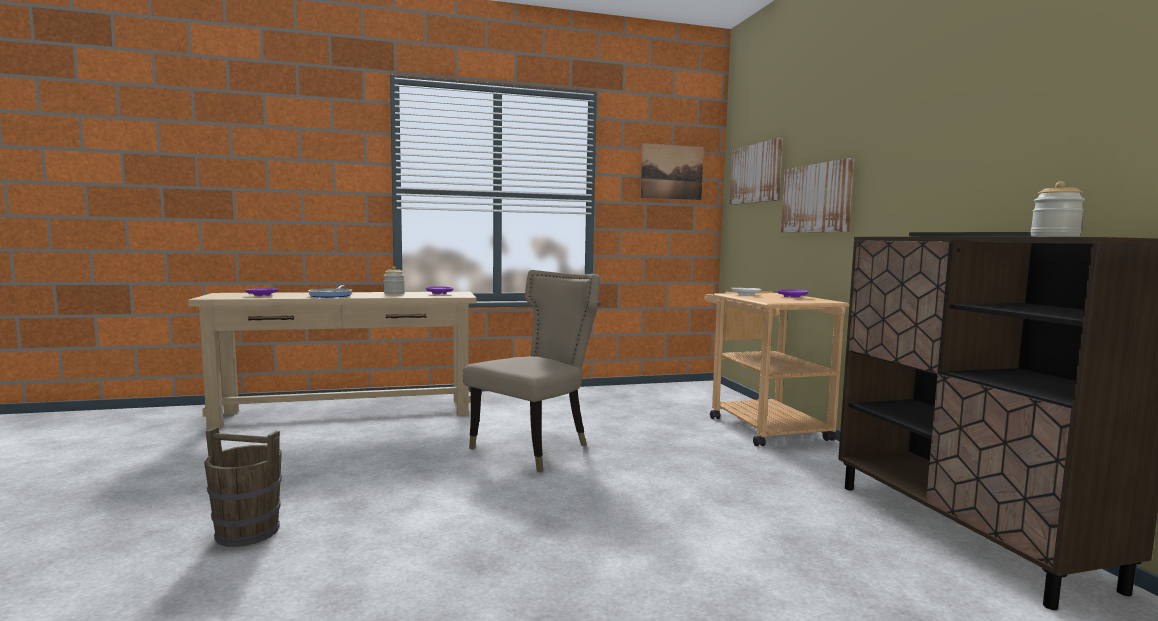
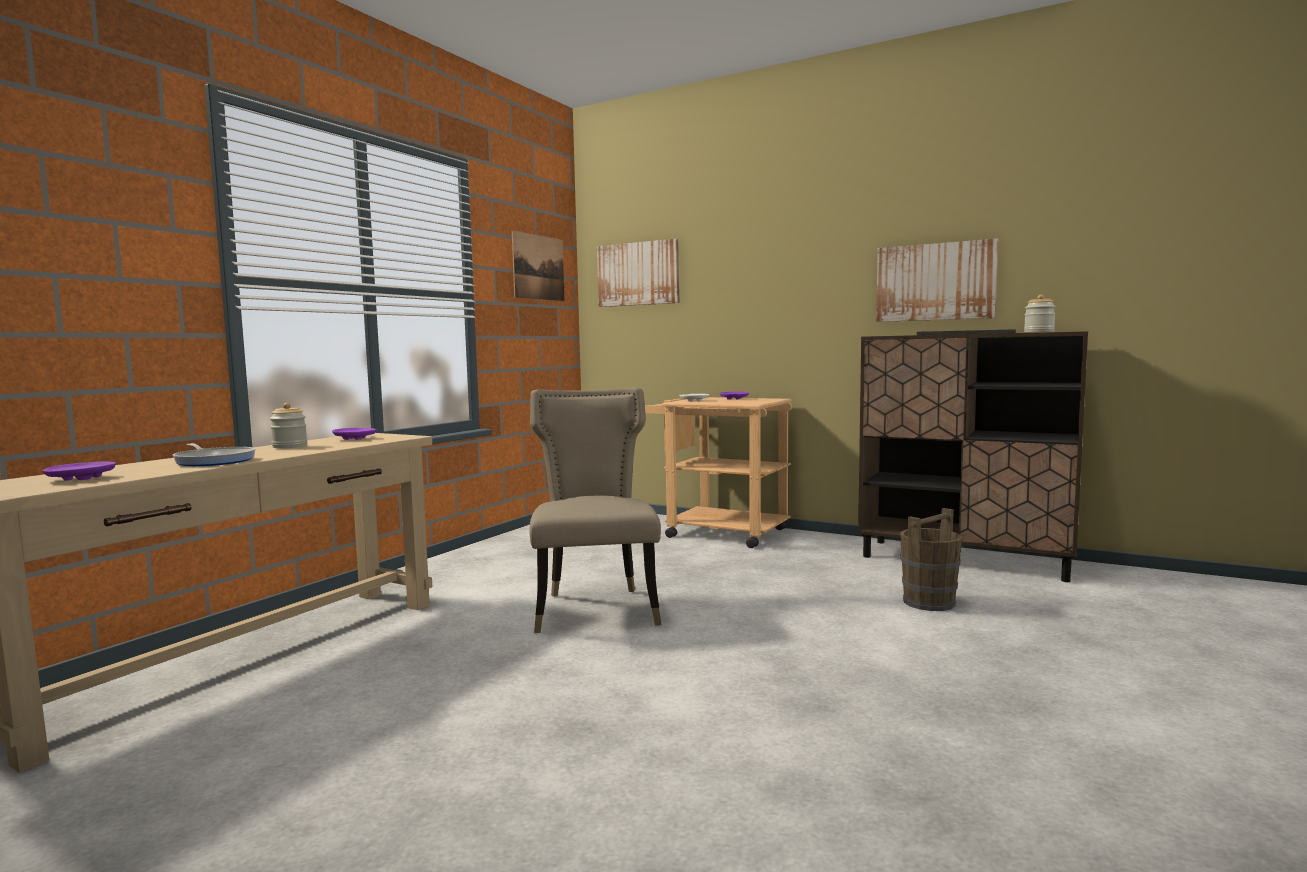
camera: 45 degrees left, 0 degrees up
(247, 532) = (541, 811): brown bucket -> brown bucket (928, 602)
(817, 198) = (735, 302): picture -> picture (935, 282)

